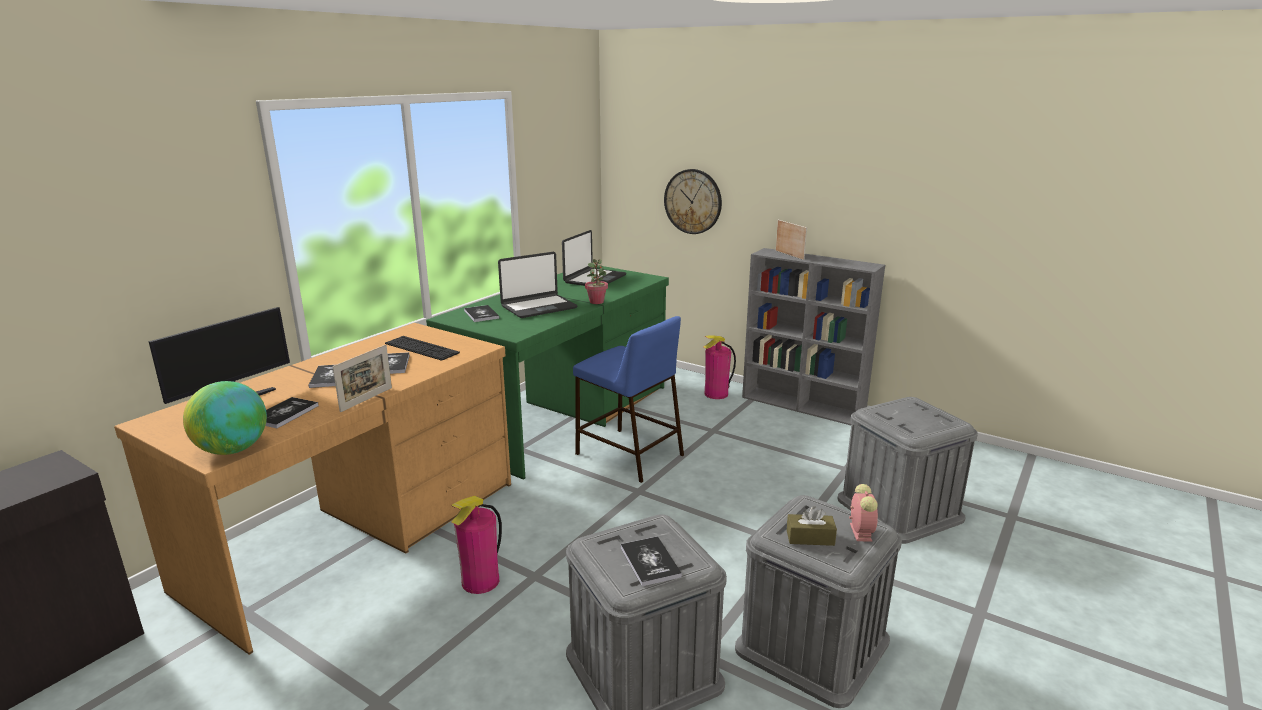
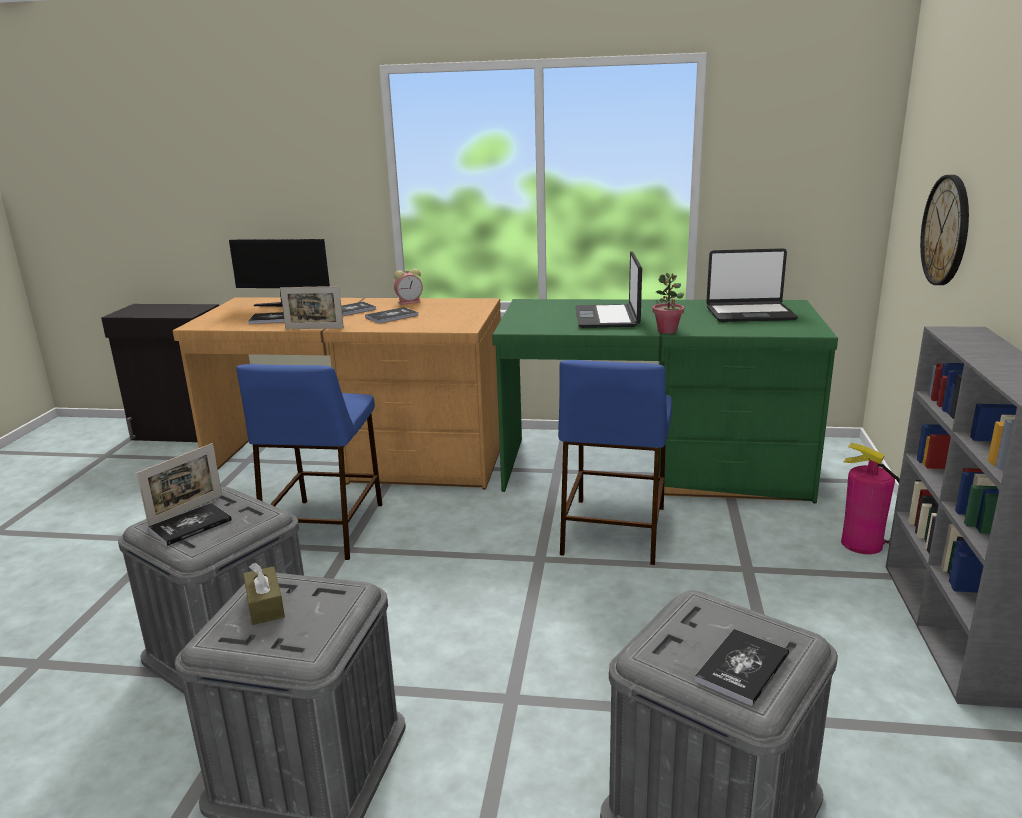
camera: 65 degrees right, 0 degrees up
(232, 450) = (209, 325): globe -> none
(421, 348) = (438, 314): keyboard -> none
(480, 581) = (324, 527): fire extinguisher -> blue stool
(481, 314) = (552, 308): book -> book (742, 668)
(538, 307) = (607, 318): laptop -> laptop turned 60 degrees clockwise
(789, 255) = (978, 343): picture frame -> picture frame (186, 510)
(860, 531) = (294, 640): alarm clock -> alarm clock (410, 302)

